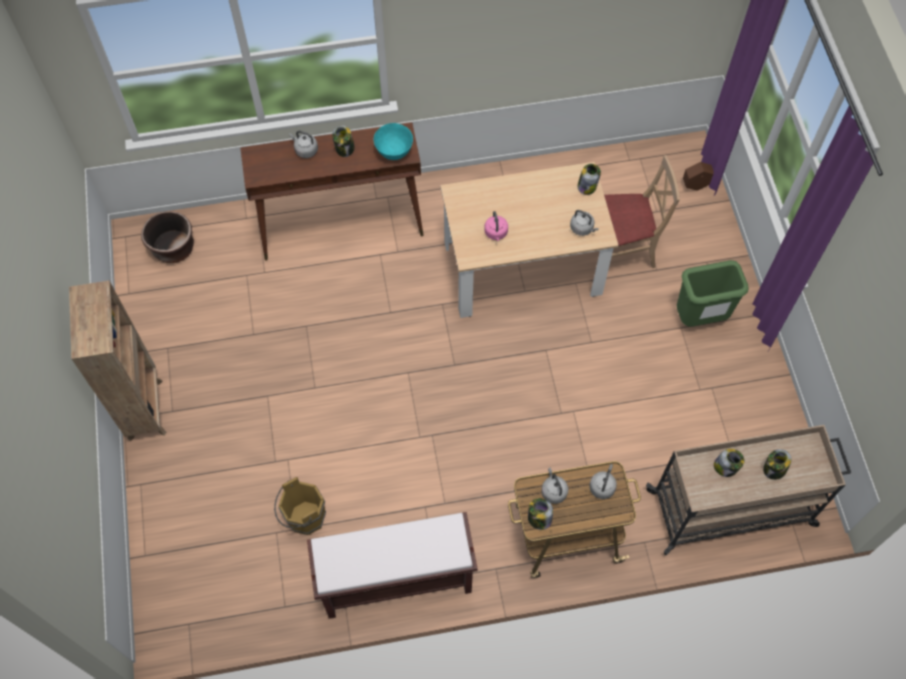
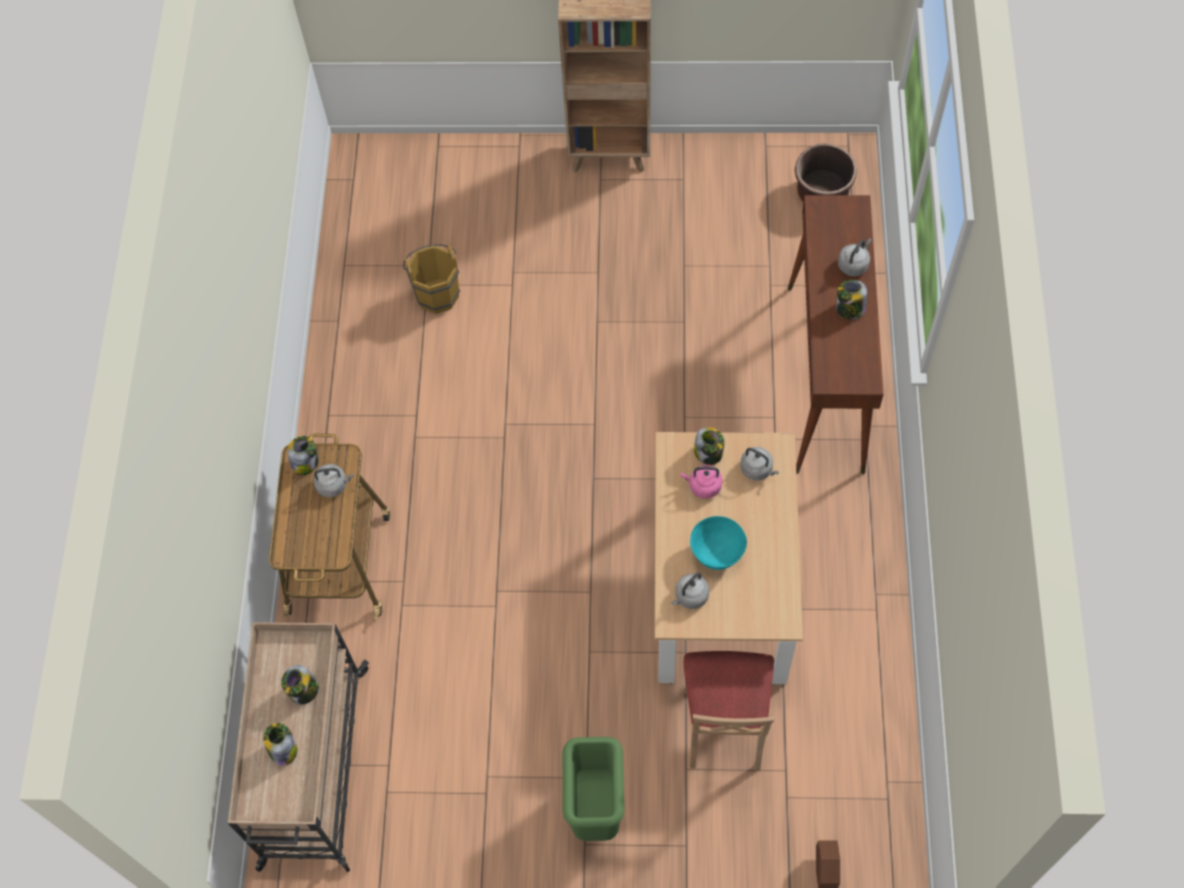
camera: 105 degrees right, 0 degrees up
(394, 152) = (834, 365): turquoise bowl -> turquoise bowl (716, 554)
(395, 581) = (339, 372): brown bench -> none
(587, 186) = (760, 619): jar -> jar (709, 453)
(602, 486) = (323, 540): grey kettle -> grey kettle (757, 469)

